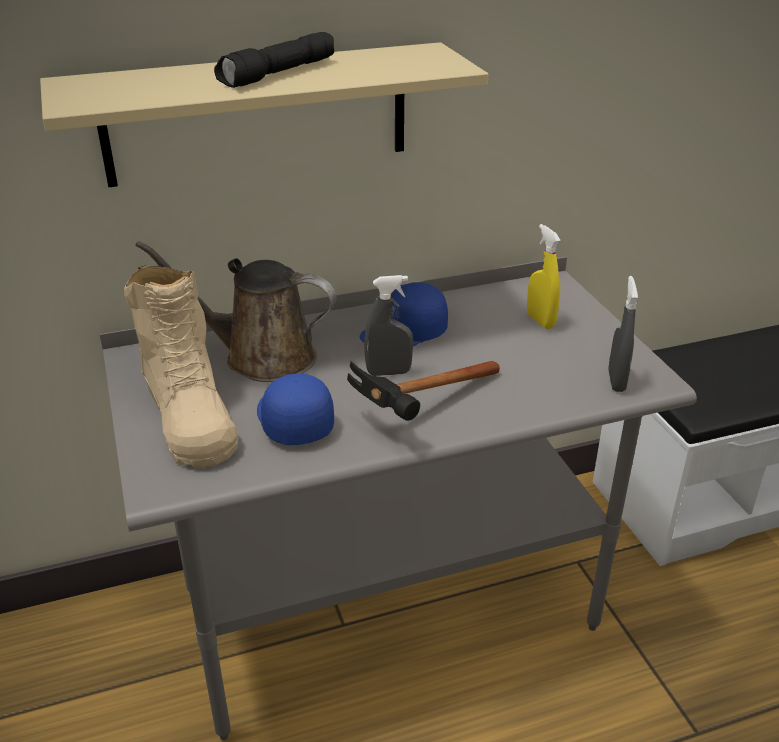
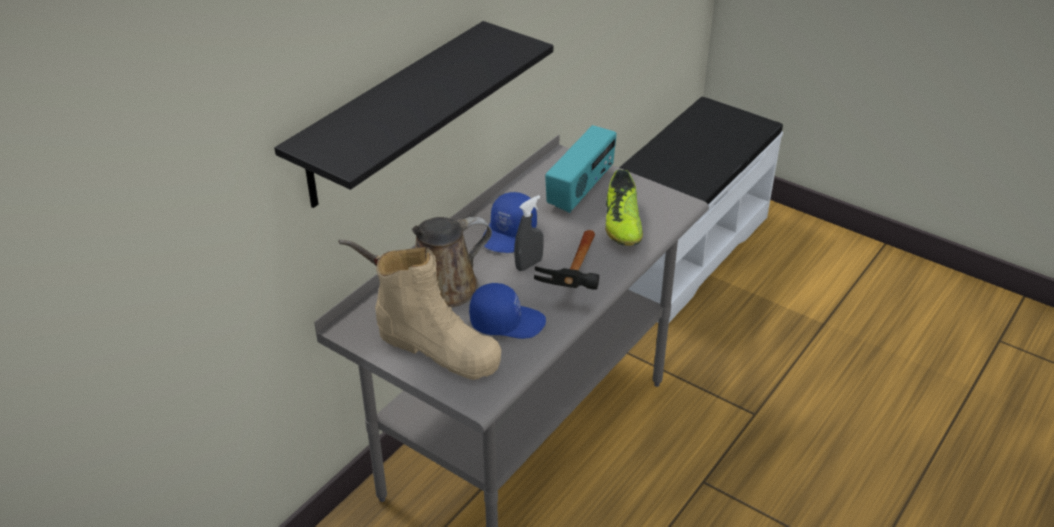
camera: 35 degrees left, 5 degrees up
(257, 114) = (391, 115): beige shelf -> black shelf
(279, 74) = (432, 88): black flashlight -> none
(292, 420) = (507, 321): blue cap -> blue cap turned 150 degrees clockwise
(540, 321) = (581, 189): yellow spray bottle -> radio
(551, 373) = (622, 223): none -> shoe
(616, 381) = (662, 214): grey spray bottle -> none

